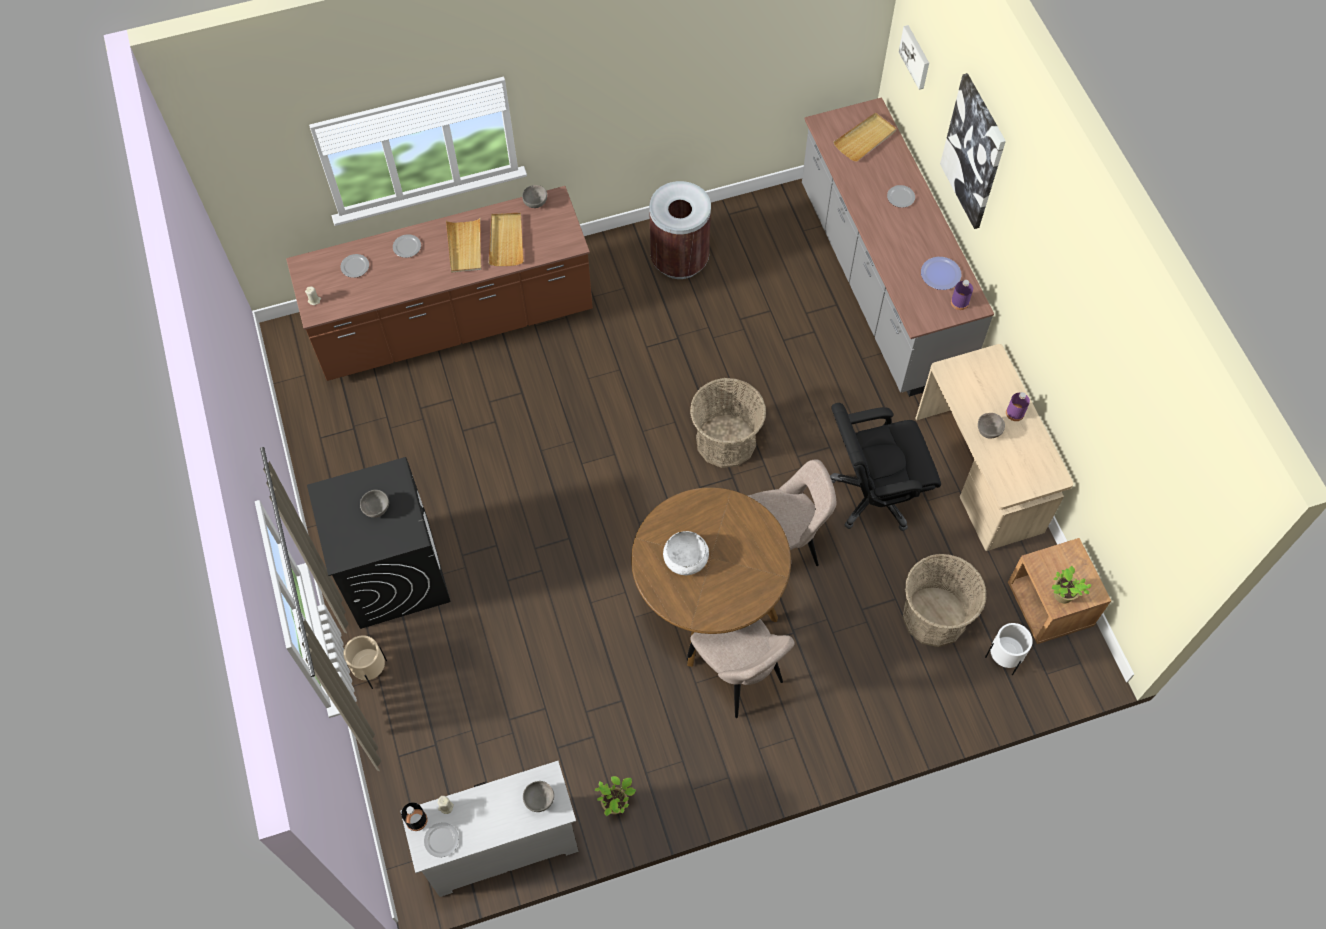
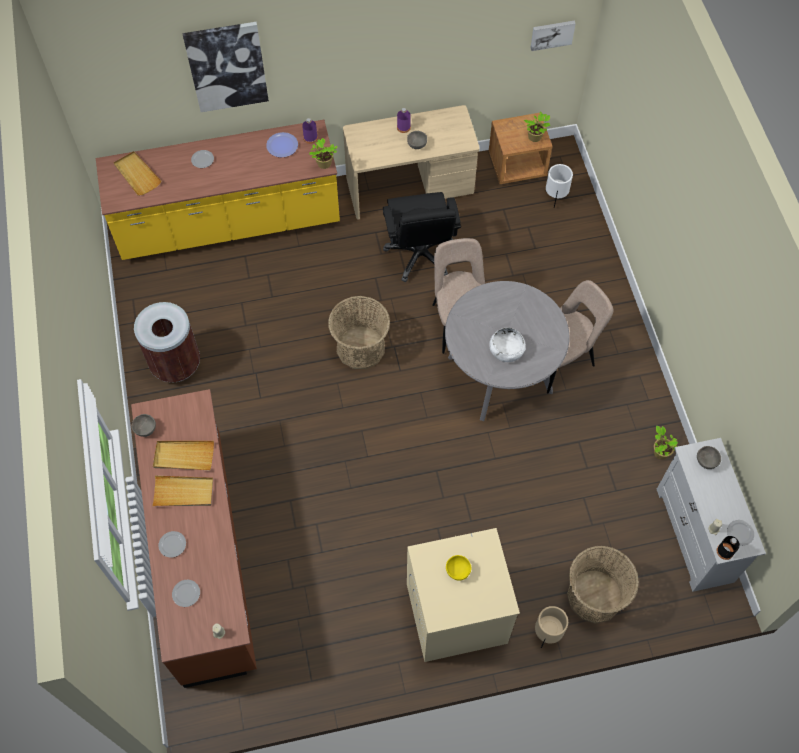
camera: 85 degrees left, 0 degrees up
(376, 509) = (458, 571): grey bowl -> yellow bowl
(393, 572) = (455, 614): black washing machine -> beige washing machine
(708, 601) = (500, 374): brown dining table -> grey dining table
(880, 282) = (229, 224): grey counter -> yellow counter
(916, 56) = (113, 91): picture -> picture (552, 34)
(921, 321) = (324, 164): none -> potted plant
(934, 616) = (521, 232): basket -> basket (594, 596)

